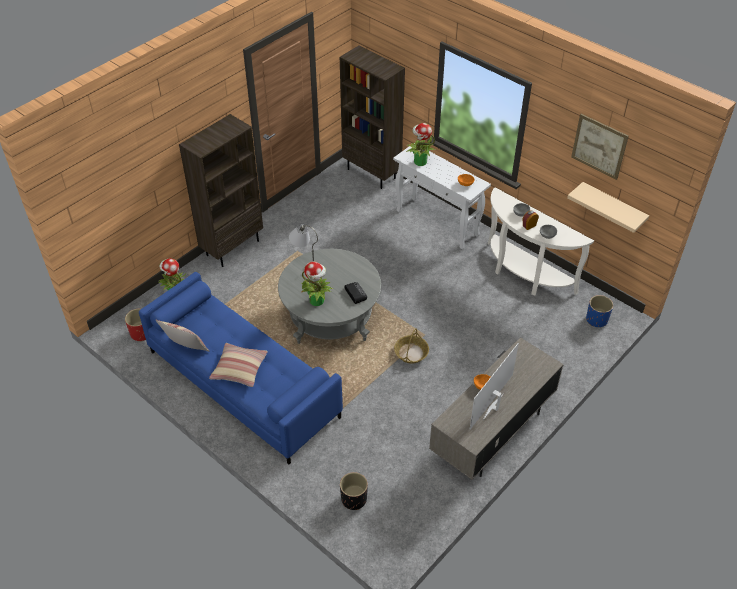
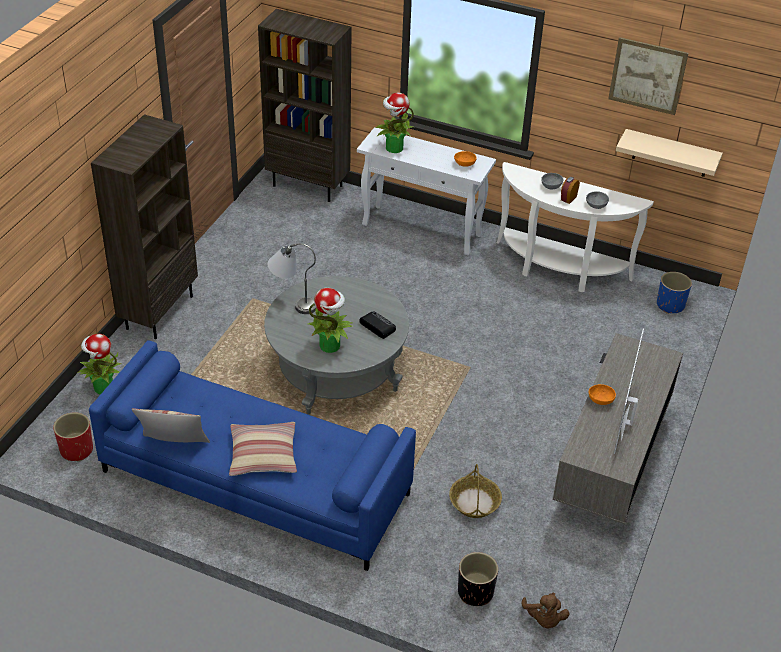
camera: 20 degrees left, 5 degrees down
(392, 531) = (544, 619): none -> brown plush toy
(411, 353) = (463, 393): basket -> basket (474, 502)

